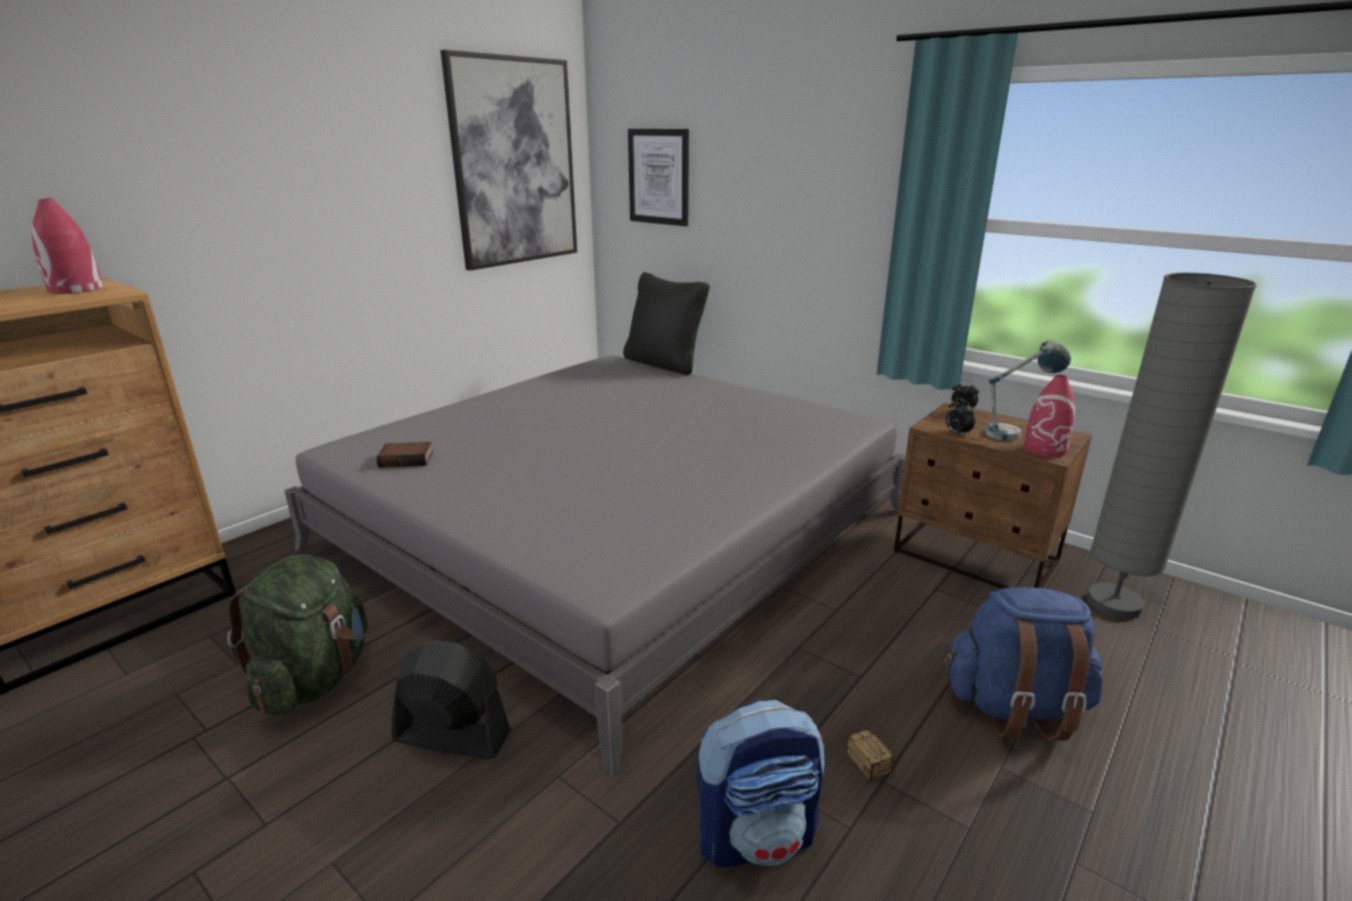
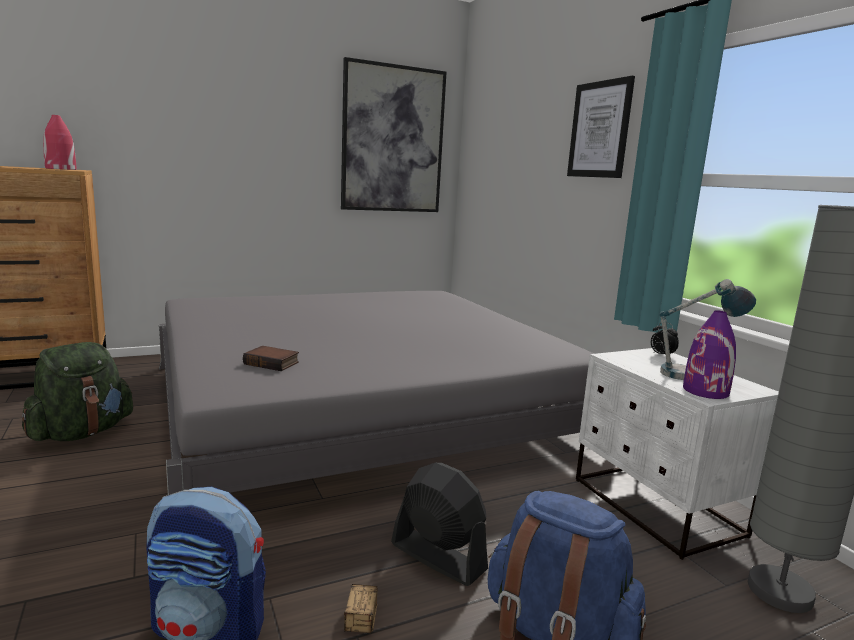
camera: 25 degrees right, 10 degrees down
(407, 459) = (217, 311): book -> book (273, 363)
(451, 736) = (108, 487): black fan -> black fan (437, 556)
(659, 177) = (495, 155): picture -> picture (599, 129)
(665, 363) = (472, 299): black pillow -> none
(957, 433) = (629, 365): alarm clock -> none
(975, 558) = (656, 508): brown nightstand -> white nightstand
(1045, 449) = (706, 391): red vase -> purple vase

